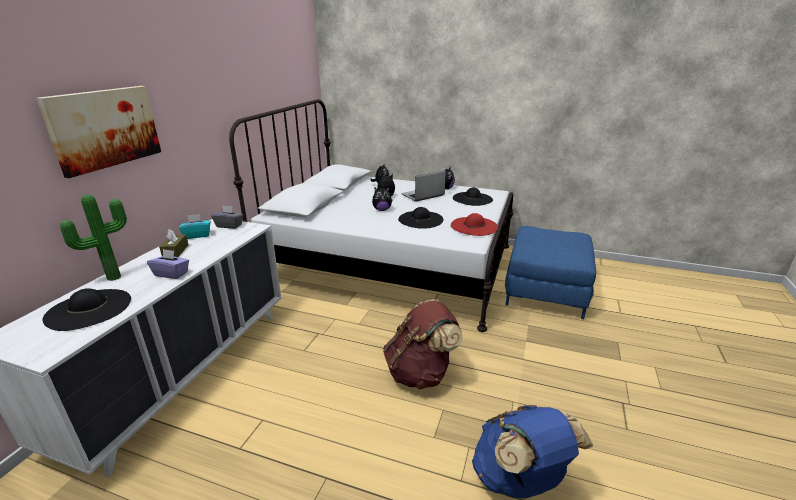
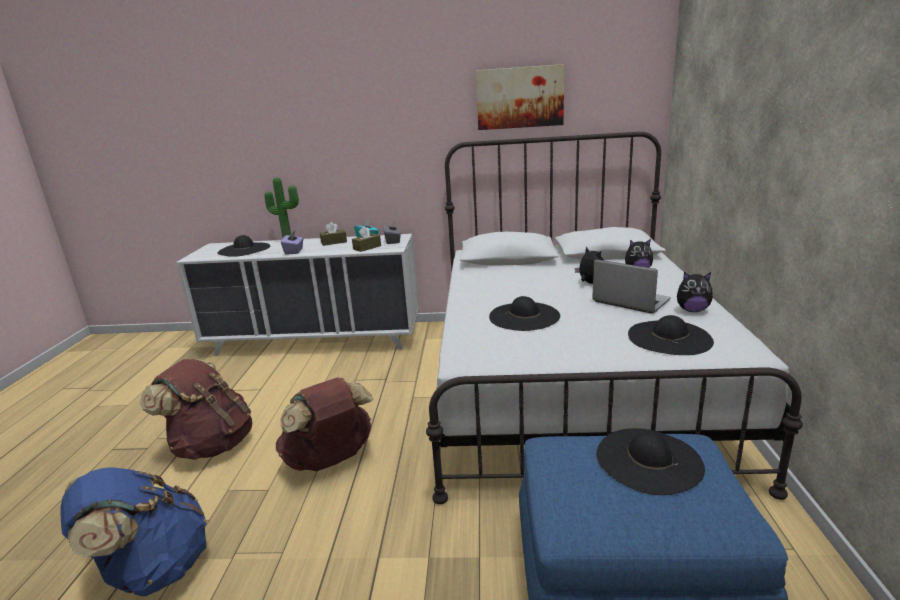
camera: 75 degrees right, 5 degrees down
(105, 128) = (318, 134): picture -> picture (519, 97)
(230, 237) = (367, 247): none -> brown tissue box
(353, 456) = (212, 445): none -> brown backpack
(382, 210) = (537, 290): plush toy -> none
(474, 226) = (529, 353): red hat -> none
(542, 237) = (648, 460): none -> black hat

